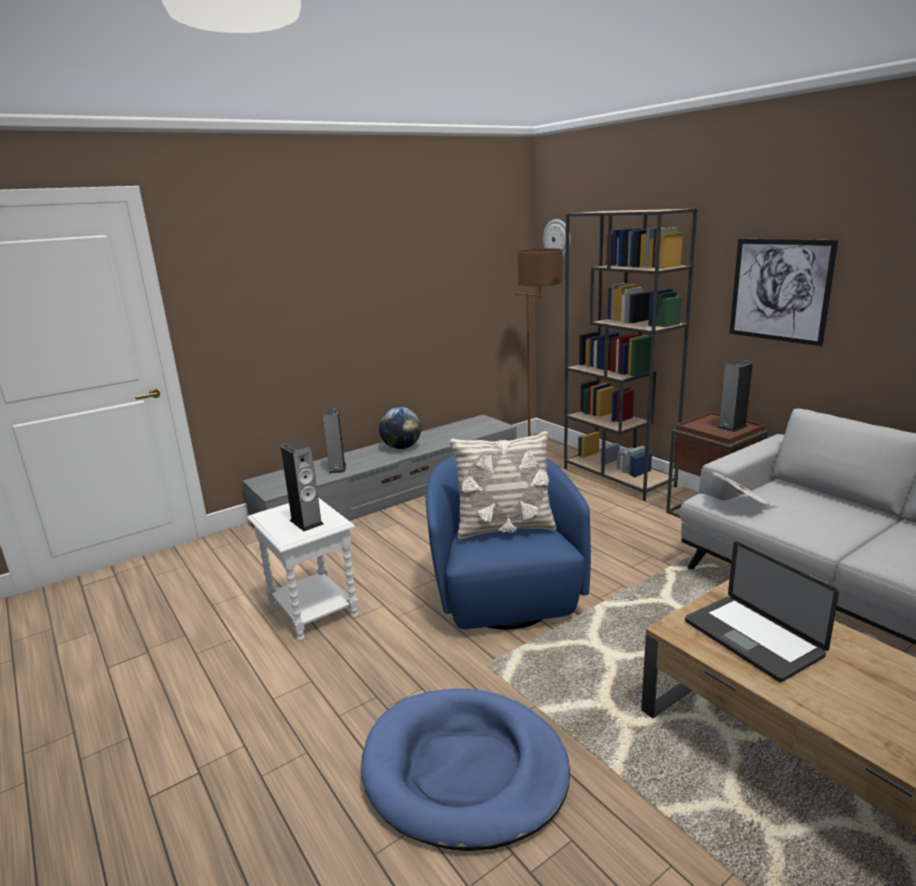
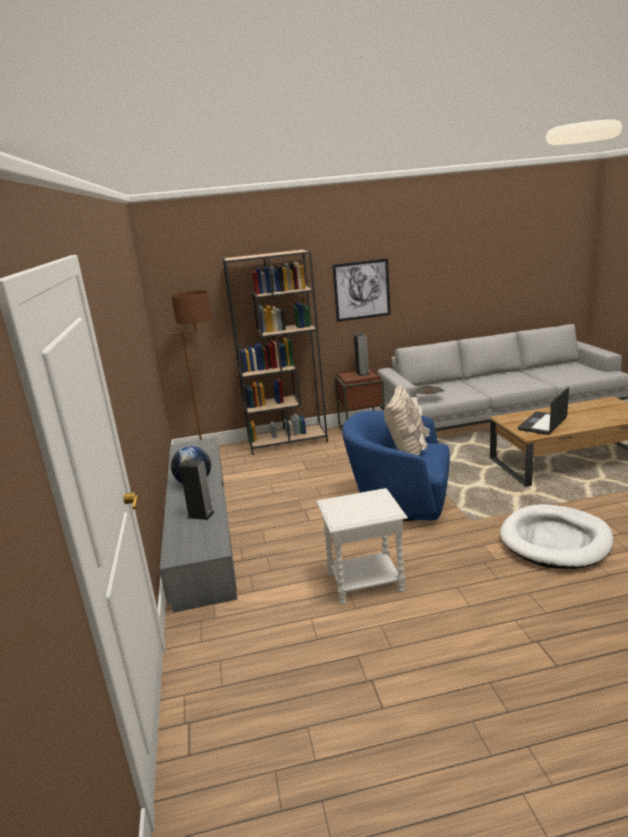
camera: 65 degrees left, 0 degrees up
(306, 522) = (370, 504): speaker -> none
(464, 770) = (555, 540): blue dog bed -> white dog bed
(557, 239) = (173, 285): wall clock -> none
(752, 638) = (542, 424): laptop -> laptop turned 135 degrees clockwise

